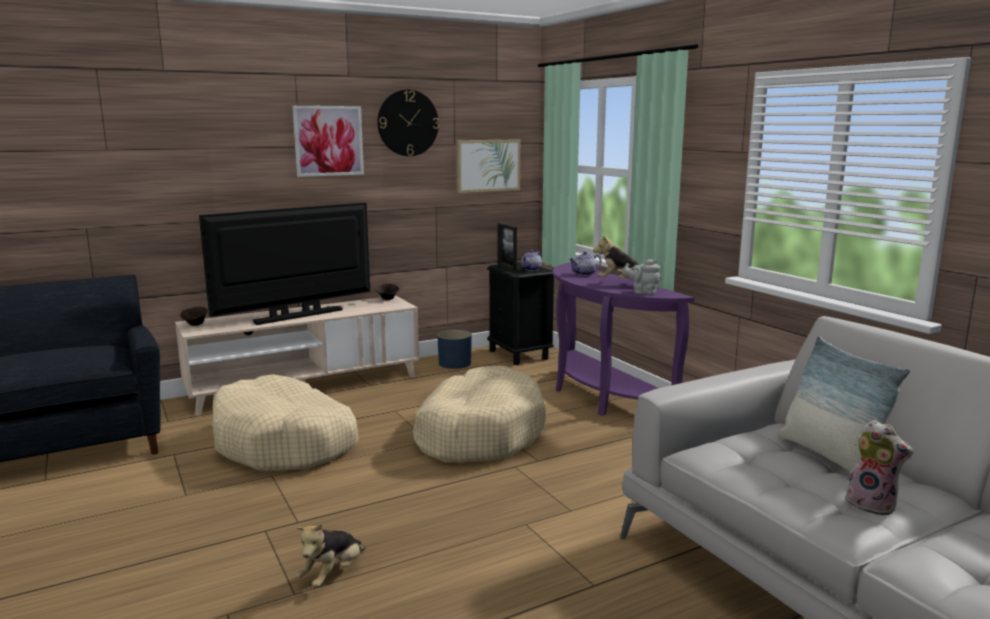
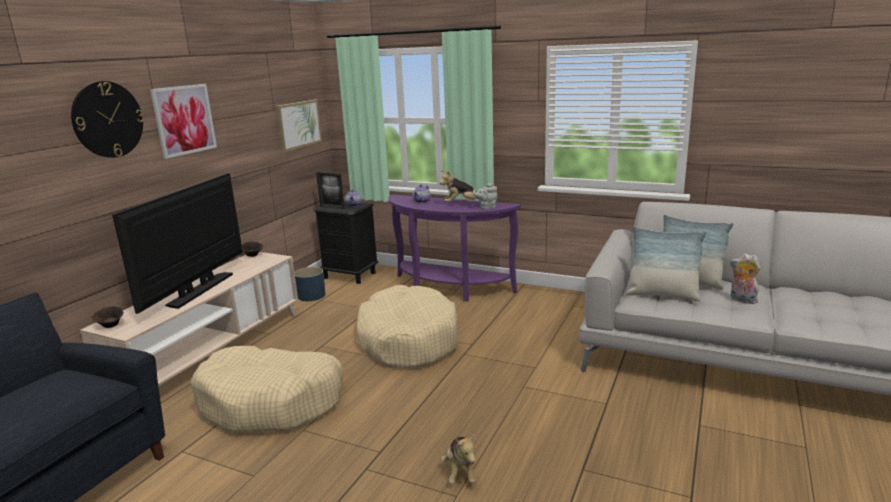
camera: 35 degrees left, 5 degrees up
(408, 123) = (241, 95): wall clock -> wall clock (107, 119)
(753, 458) = (662, 295): none -> pillow
(872, 505) = (742, 300): plush toy -> plush toy turned 150 degrees counterclockwise

